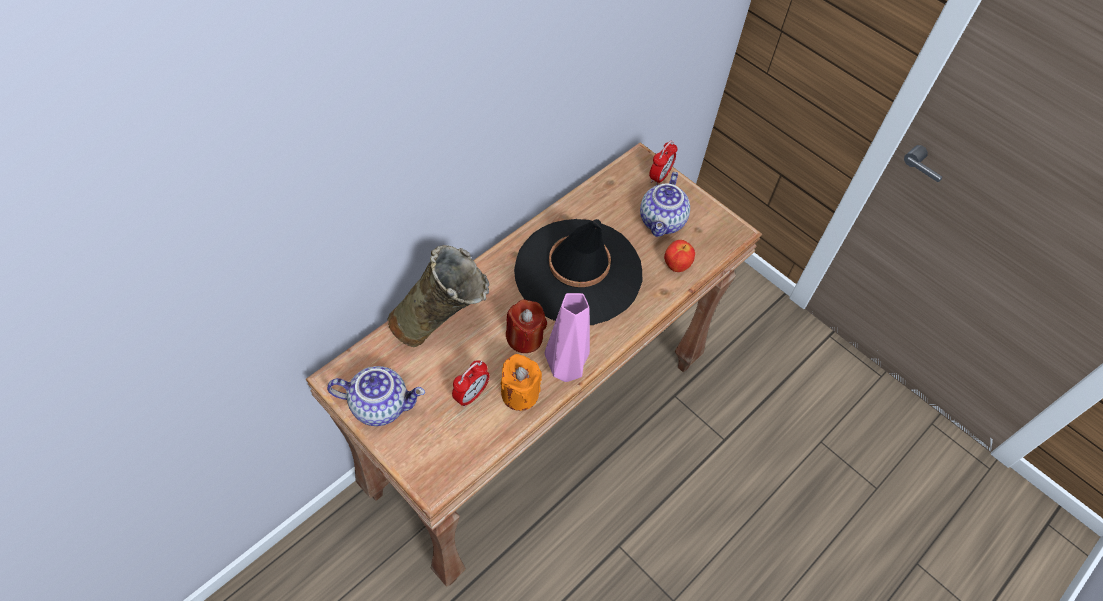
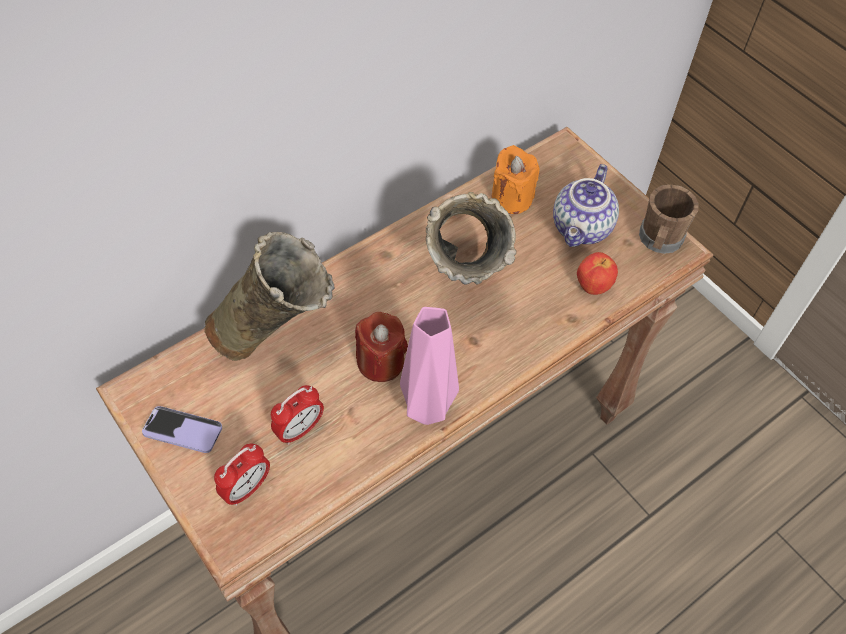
camera: 10 degrees right, 0 degrees up
(381, 404) = (183, 430): teapot -> phone
(519, 393) = (362, 434): orange candle -> orange candle (511, 198)
(578, 272) = (462, 284): black hat -> beige vase
(659, 177) = (586, 171): alarm clock -> alarm clock (247, 488)
(721, 226) = (659, 240): none -> brown mug

